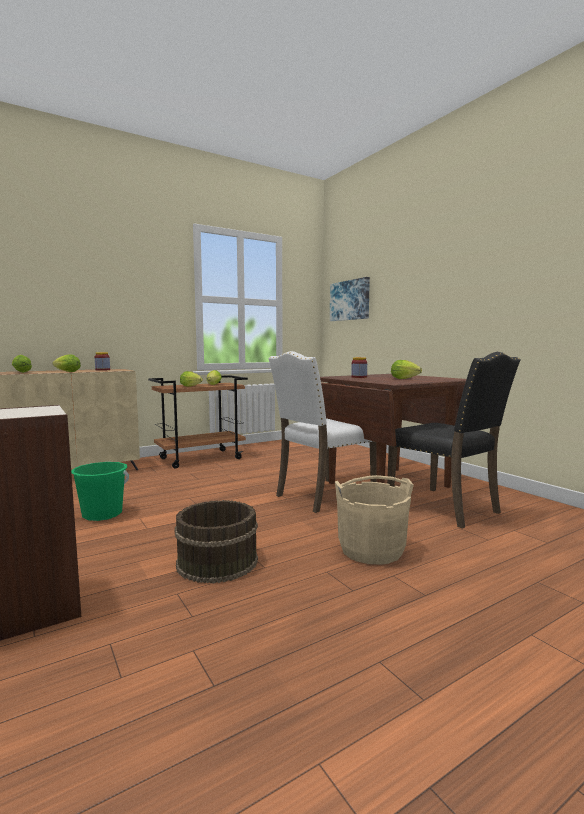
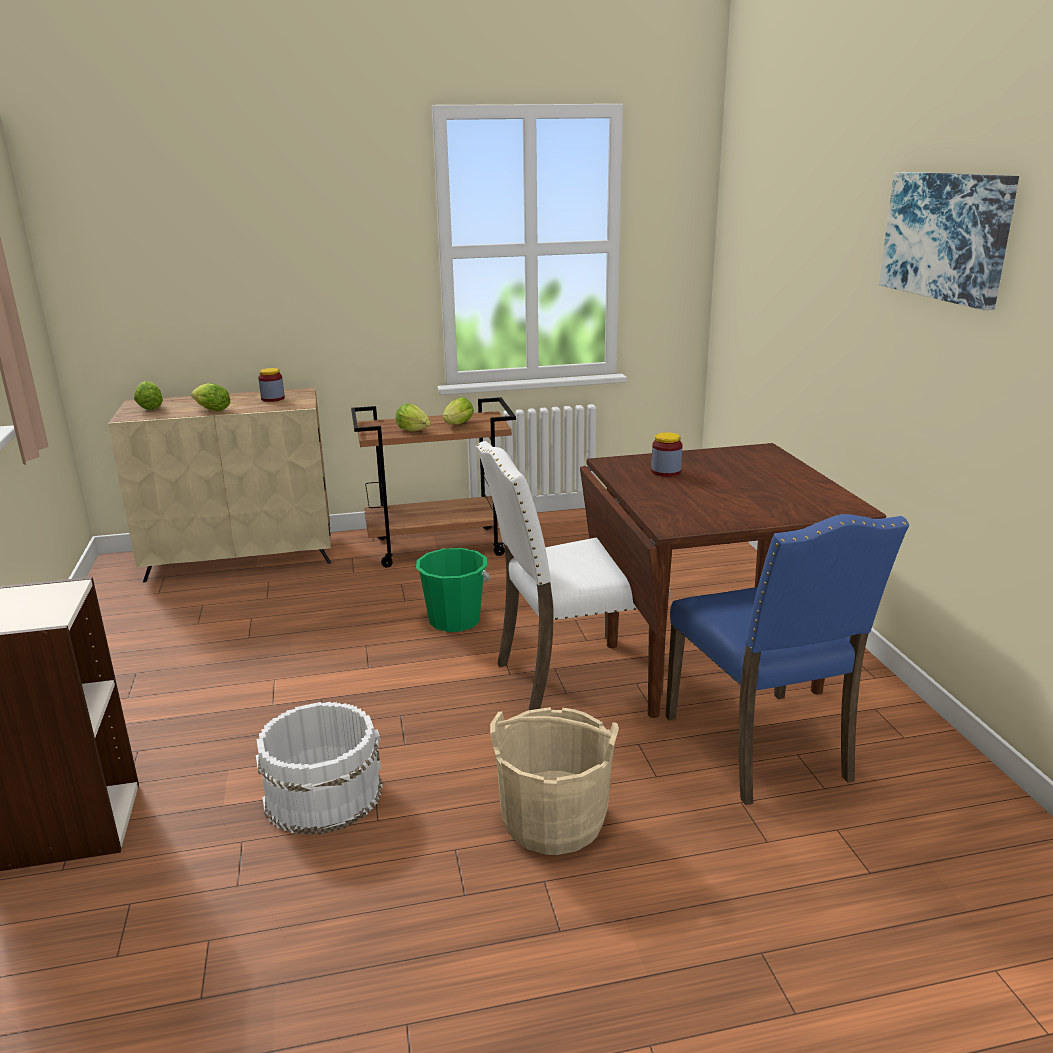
camera: 20 degrees right, 15 degrees up
(102, 514) = (232, 662): green bucket -> green bucket (454, 621)
(217, 561) = (323, 794): brown bucket -> white bucket
(350, 300) = (753, 247): picture -> picture (947, 236)
(406, 379) = (739, 495): lettuce -> none
(446, 508) = (762, 748): black chair -> blue chair

